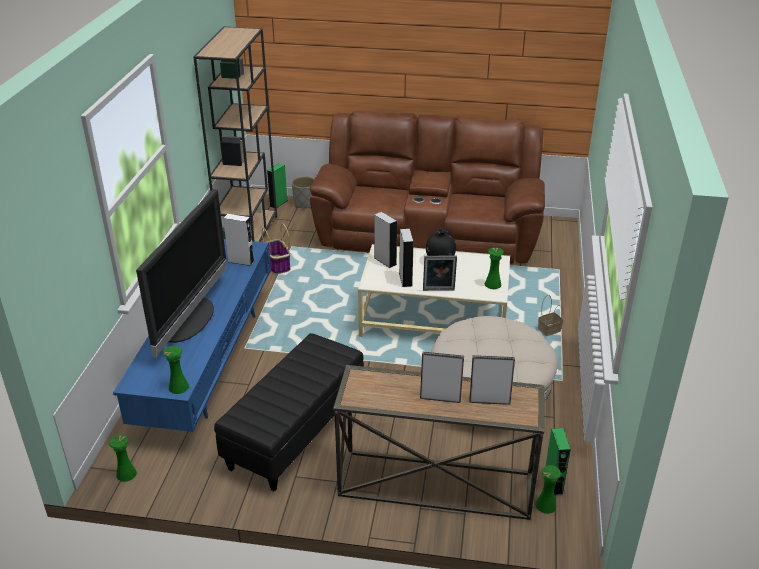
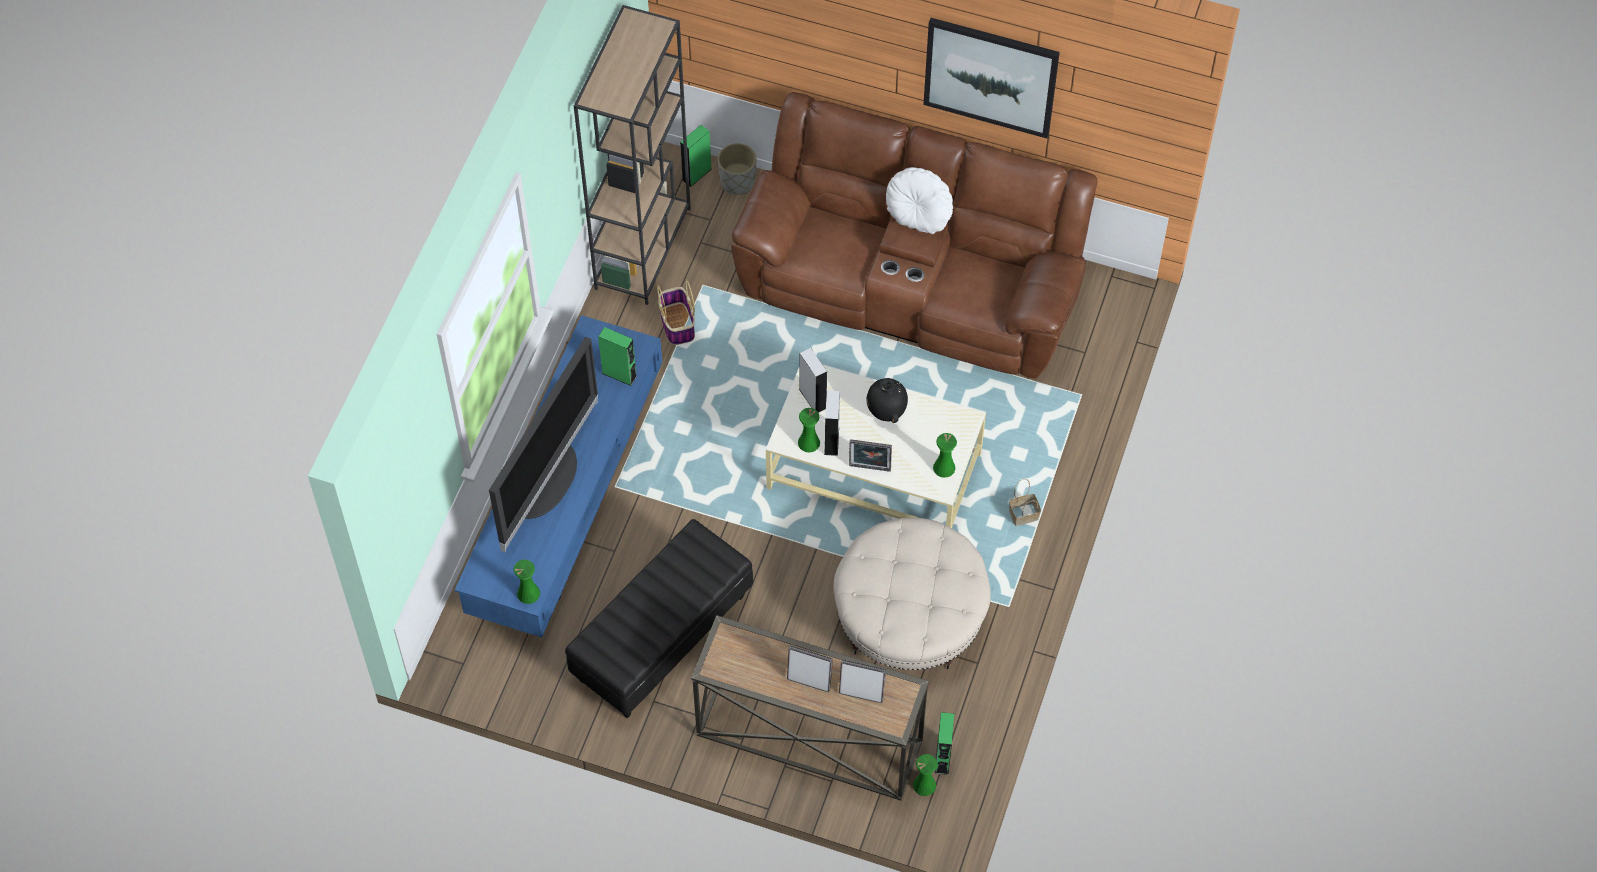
camera: 10 degrees right, 25 degrees up
(126, 474) = (464, 667): green vase -> green vase (809, 442)
(241, 261) = (619, 374): white speaker -> green speaker
(430, 174) = (918, 219): none -> white pillow
(468, 57) = (990, 76): none -> picture

